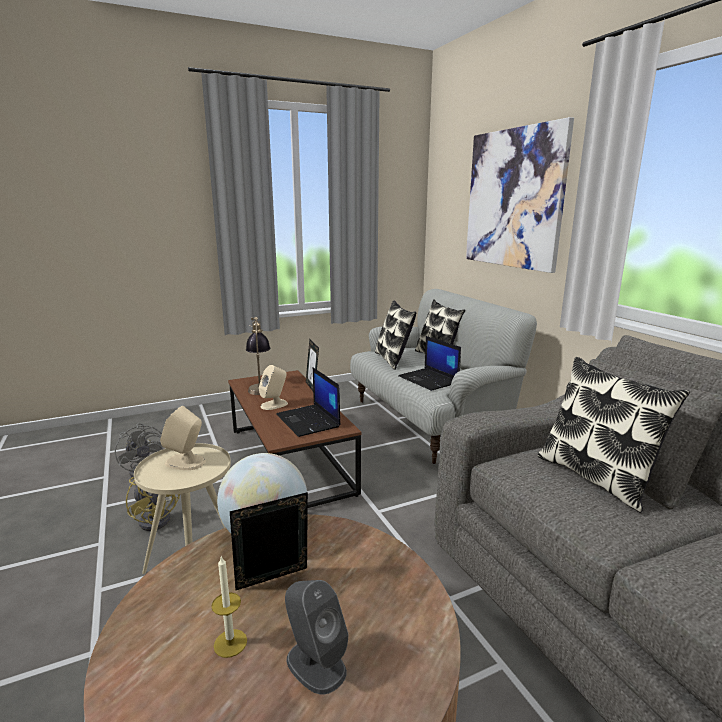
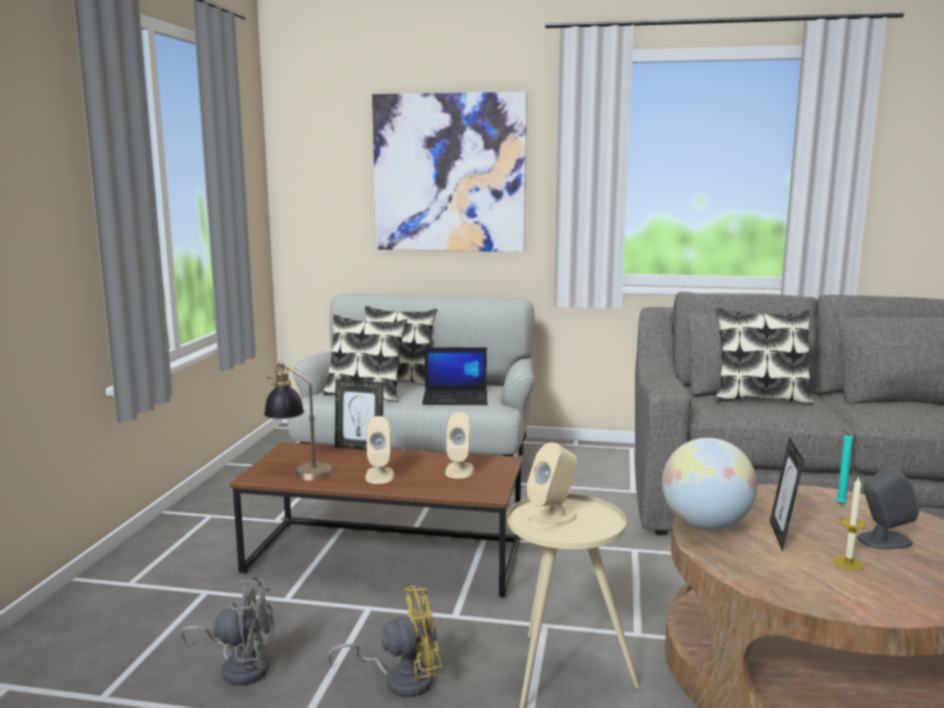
camera: 55 degrees left, 5 degrees down
(309, 421) = (459, 470): laptop -> beige speaker
(400, 608) = (839, 504): none -> turquoise candle

